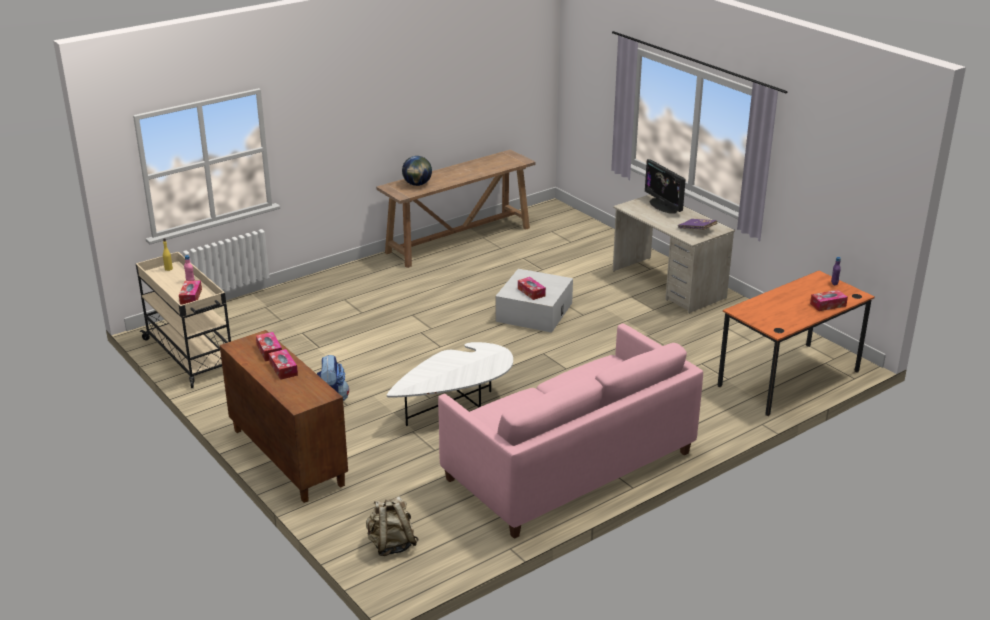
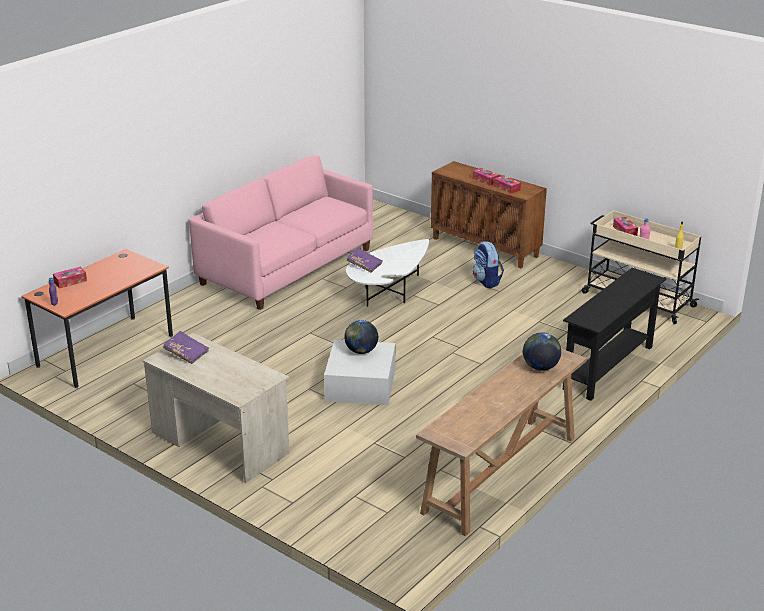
camera: 165 degrees right, 0 degrees up
(300, 296) = (609, 368): none -> black console table
(391, 545) = (382, 217): beige backpack -> none
(487, 367) = (364, 265): none -> purple book
(531, 292) = (361, 351): tissue box -> globe
(663, 206) = (226, 384): monitor -> none

